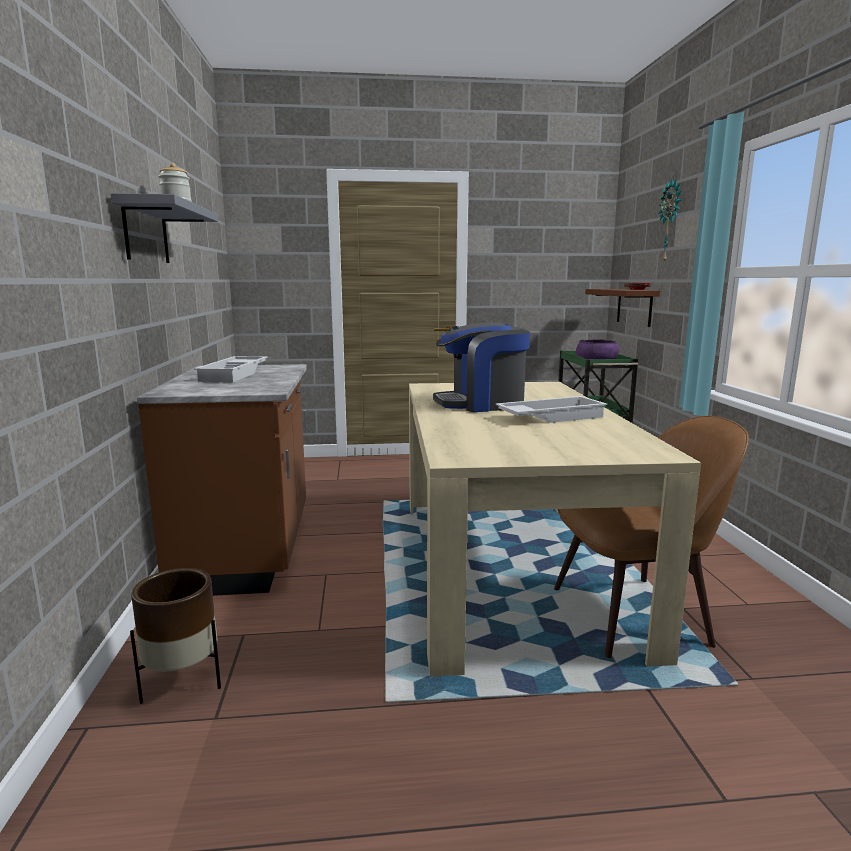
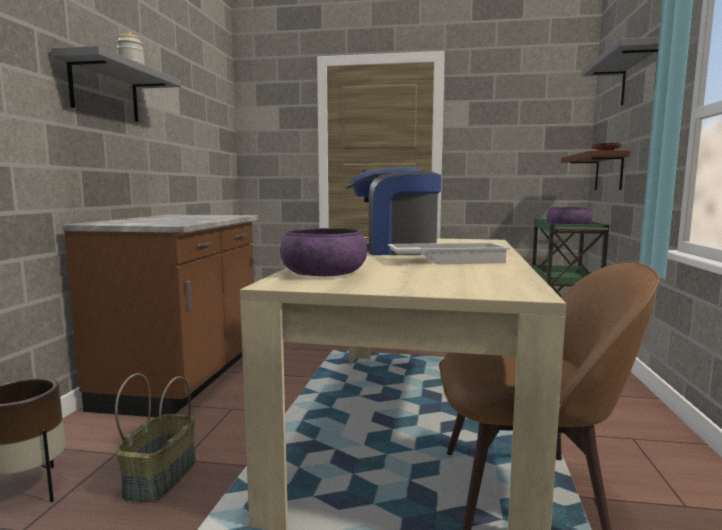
camera: 15 degrees right, 5 degrees down
(235, 374) = (180, 217): white tray -> none
(310, 649) = (160, 477): none -> basket
(469, 441) = (324, 272): none -> purple bowl
(671, 221) = (640, 76): wall clock -> grey shelf

